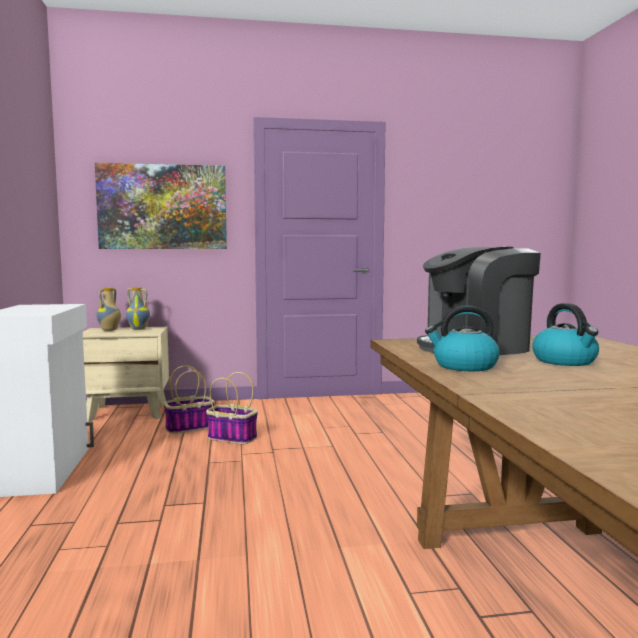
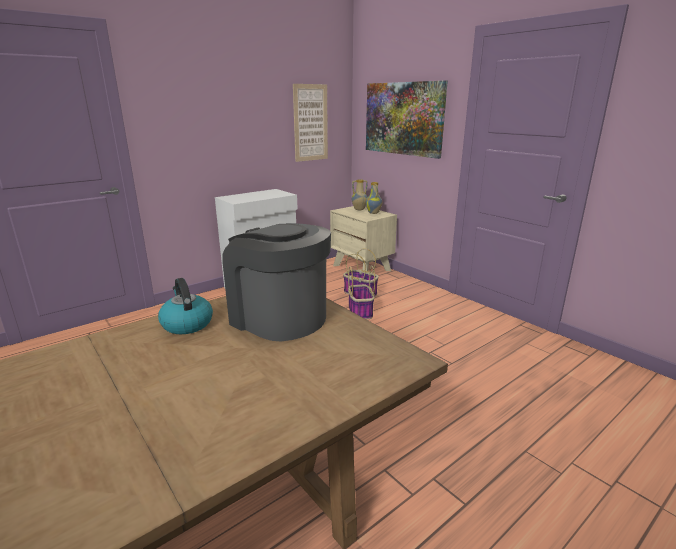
camera: 60 degrees right, 15 degrees up
(34, 207) = (310, 123): none -> picture
(565, 361) = (233, 362): kettle -> none

